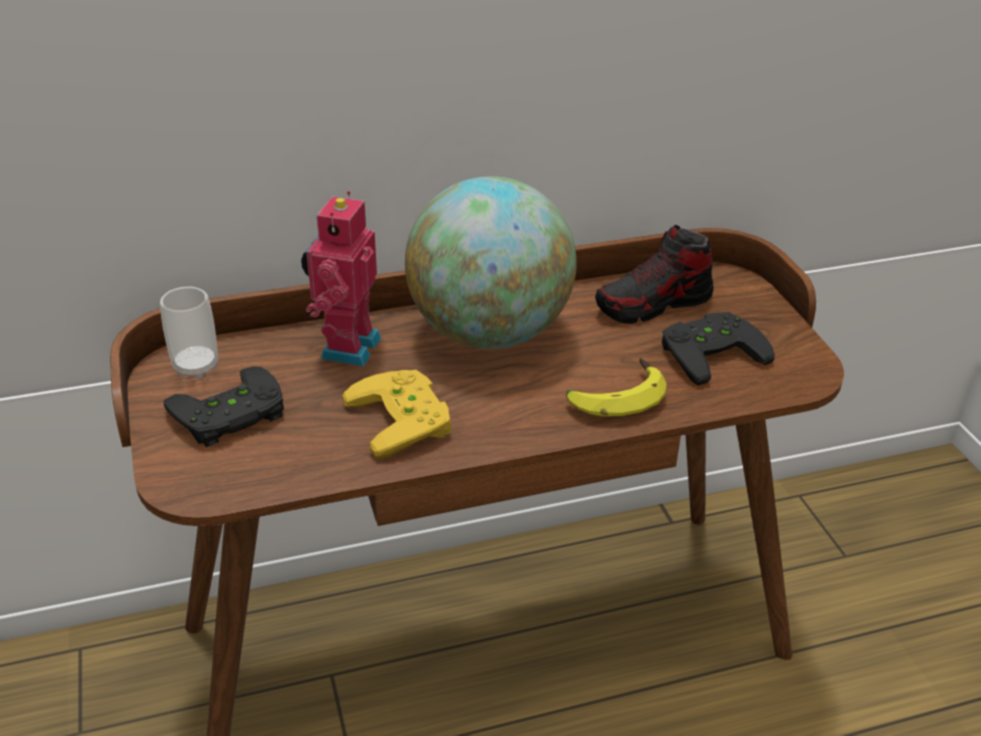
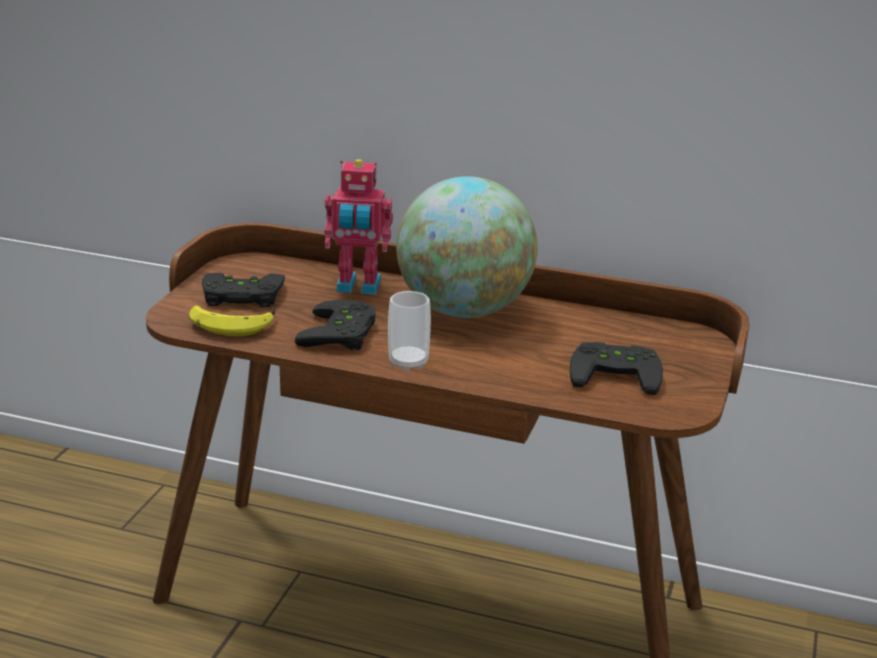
camera: 35 degrees right, 10 degrees down
(196, 366) = (254, 267): cup -> cup (408, 363)
(346, 347) = (358, 287): toy robot -> toy robot turned 135 degrees counterclockwise
(406, 418) = (343, 333): yellow game controller -> black game controller
(614, 396) = (501, 371): banana -> banana (233, 324)
(653, 304) = (614, 334): shoe -> none

